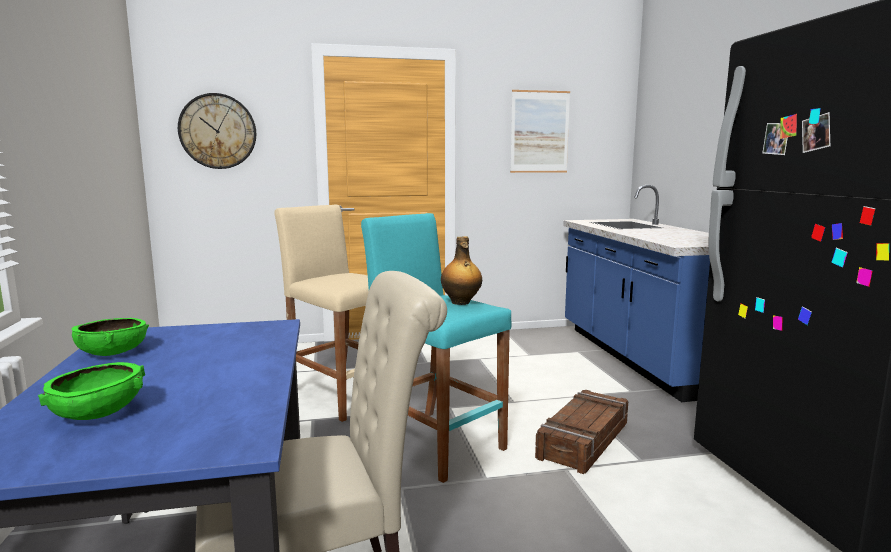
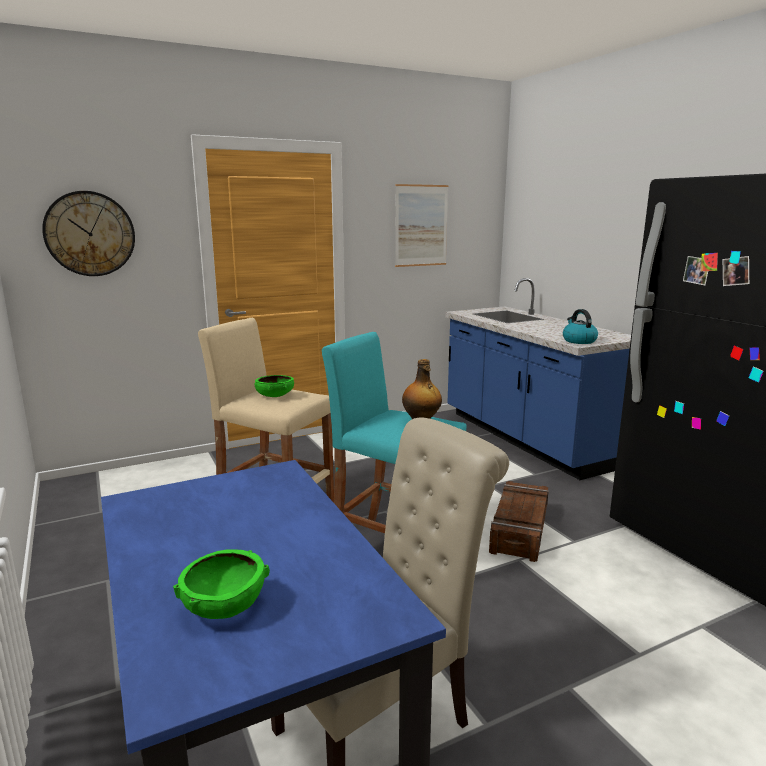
camera: 15 degrees left, 5 degrees up
(112, 353) = (149, 527): green bowl -> green bowl (275, 395)
(682, 242) = (578, 341): none -> kettle

